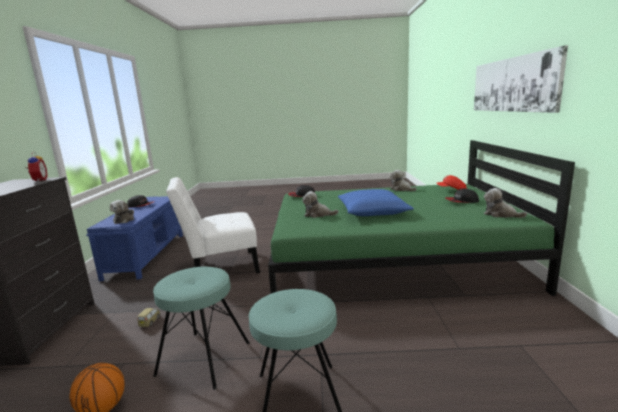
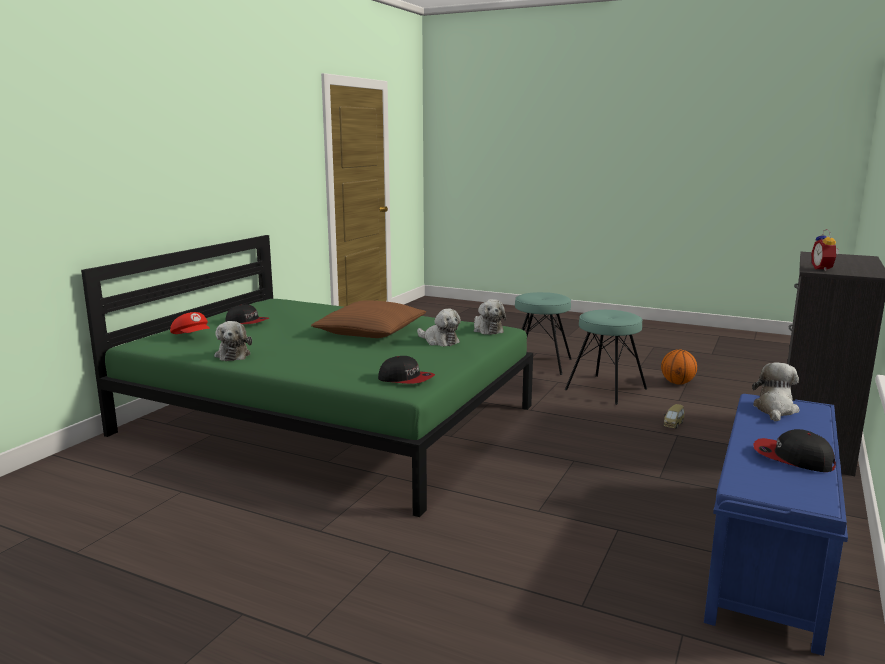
camera: 155 degrees left, 0 degrees up
(220, 267) = (586, 473): white chair -> none
(372, 211) = (370, 331): blue pillow -> brown pillow
(500, 214) = (276, 305): plush toy -> plush toy (487, 329)
(512, 84) = (154, 165): picture -> none

